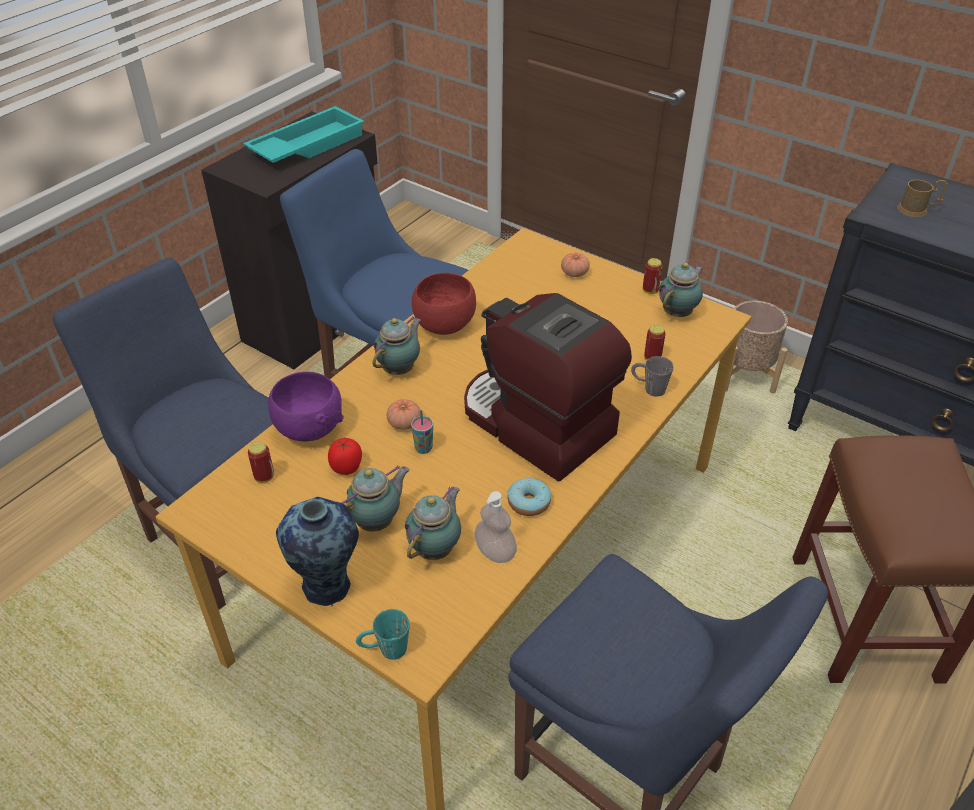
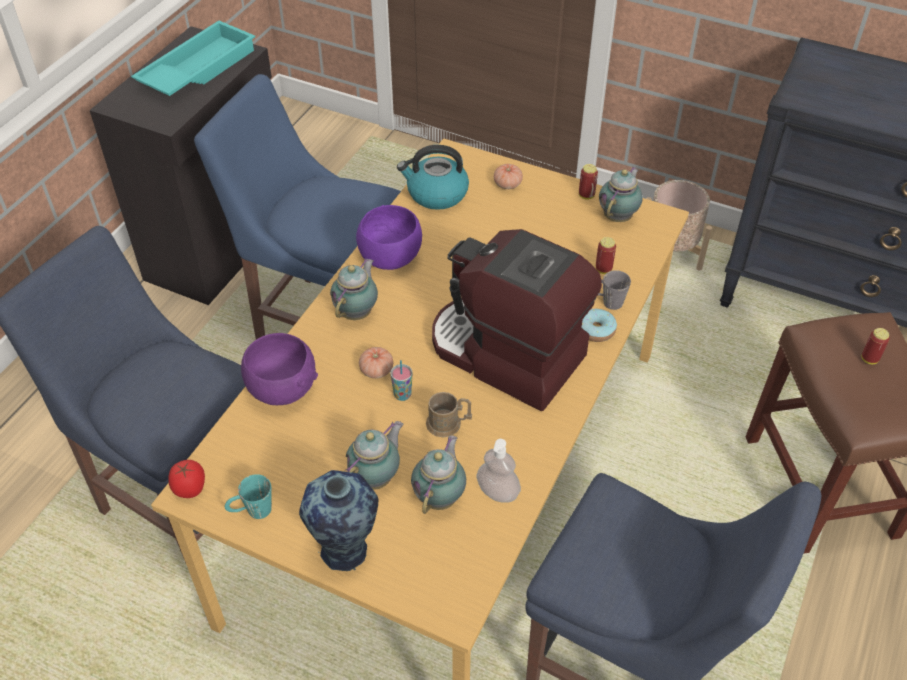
camera: 10 degrees left, 5 degrees up
(264, 477) = (251, 447): can -> can (869, 359)
(347, 468) = (331, 426): tomato -> tomato (190, 489)
(385, 650) = (417, 605): turquoise mug -> turquoise mug (252, 512)
(445, 325) = (391, 259): red bowl -> purple bowl
(503, 274) = (436, 194): none -> kettle
(528, 502) = (518, 437): donut -> donut (596, 330)
(917, 210) = (834, 88): brown mug -> brown mug (448, 424)

